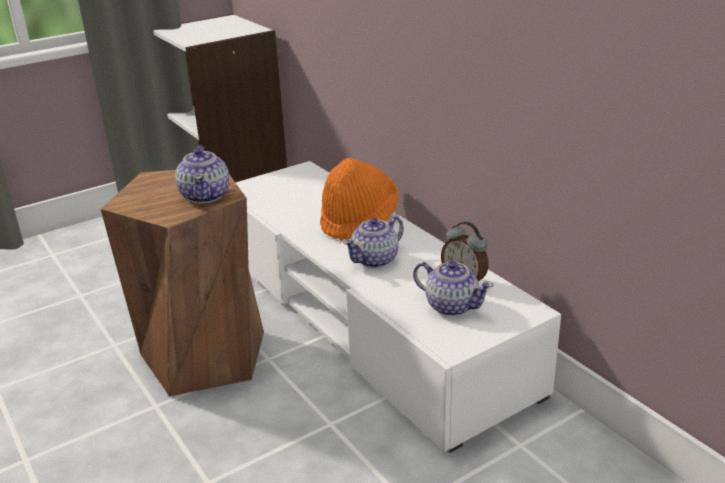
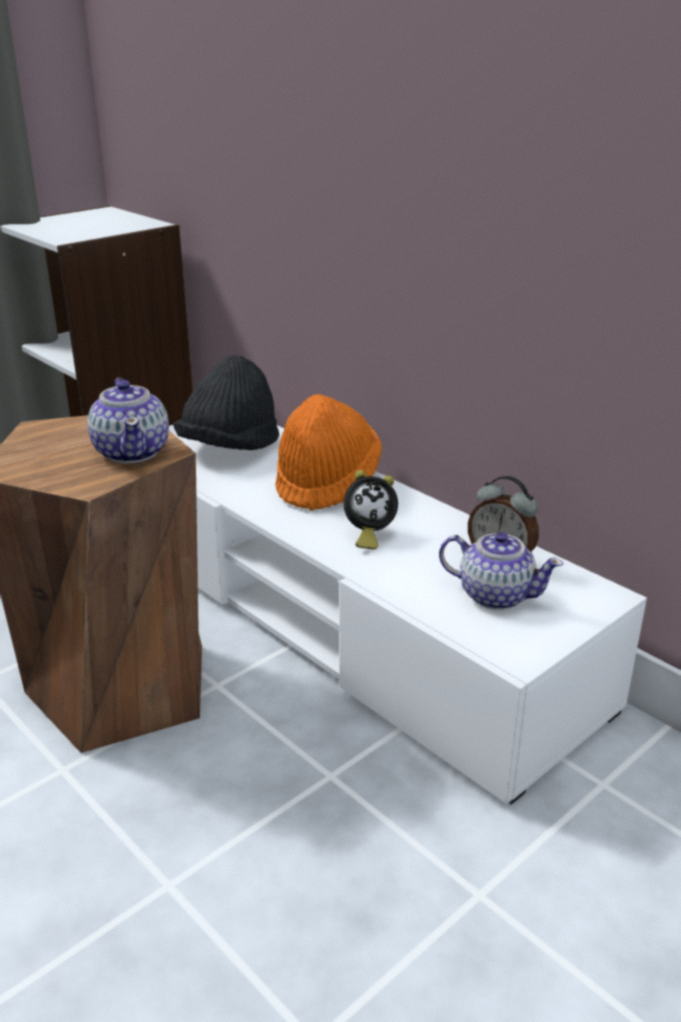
camera: 10 degrees left, 0 degrees up
(298, 193) = (230, 448): none -> black hat
(375, 260) = (368, 535): teapot -> alarm clock

